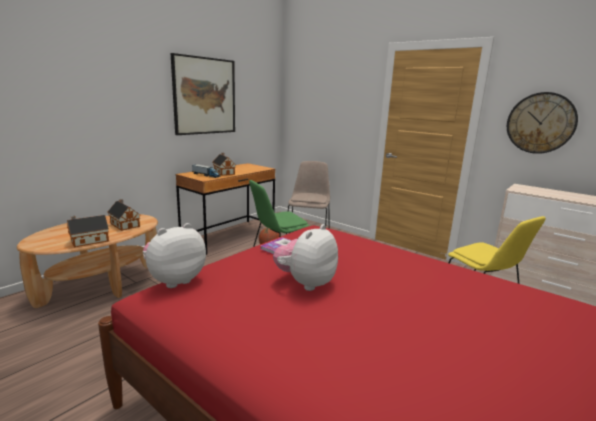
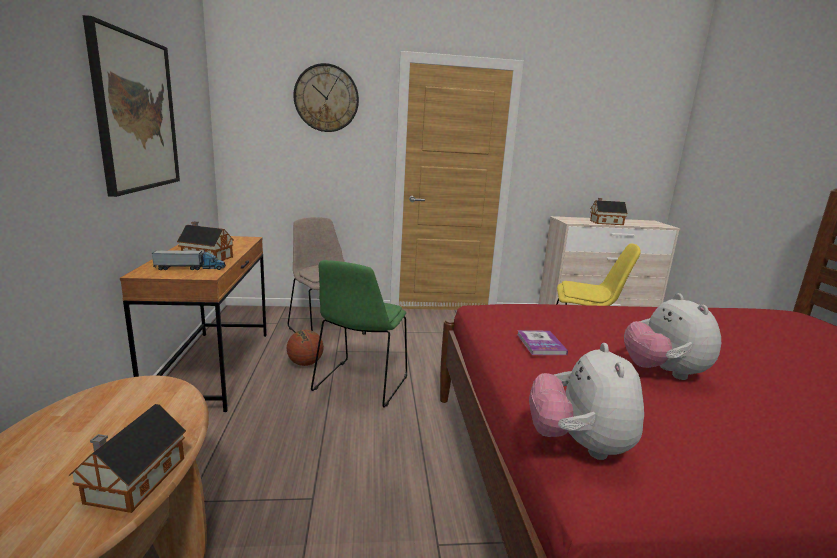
camera: 45 degrees left, 0 degrees up
(125, 224) = (134, 412): toy house -> toy house (605, 222)
(540, 123) = (569, 154): wall clock -> wall clock (326, 98)

